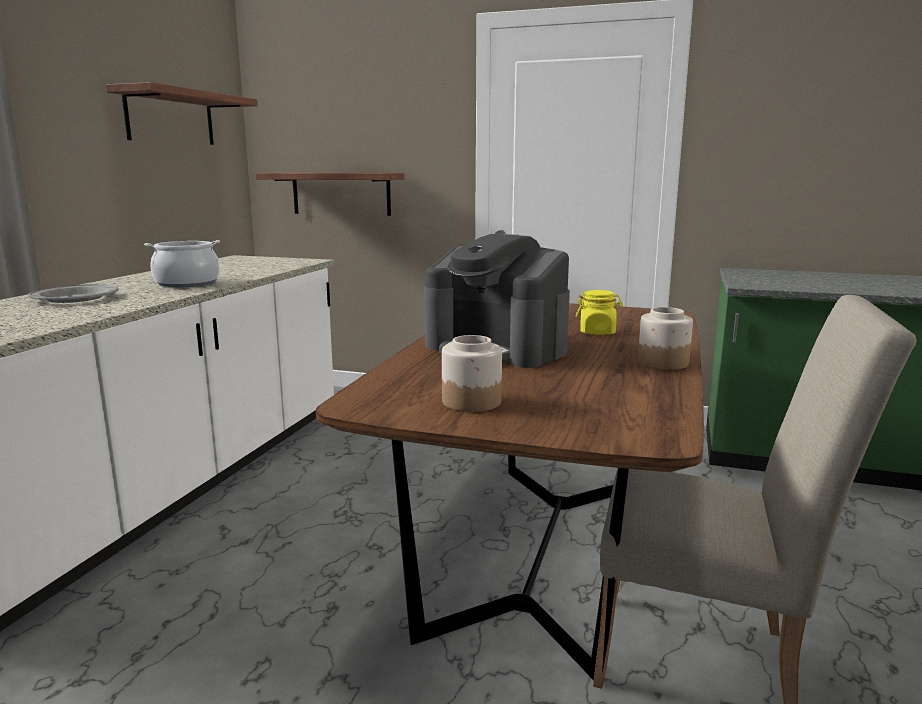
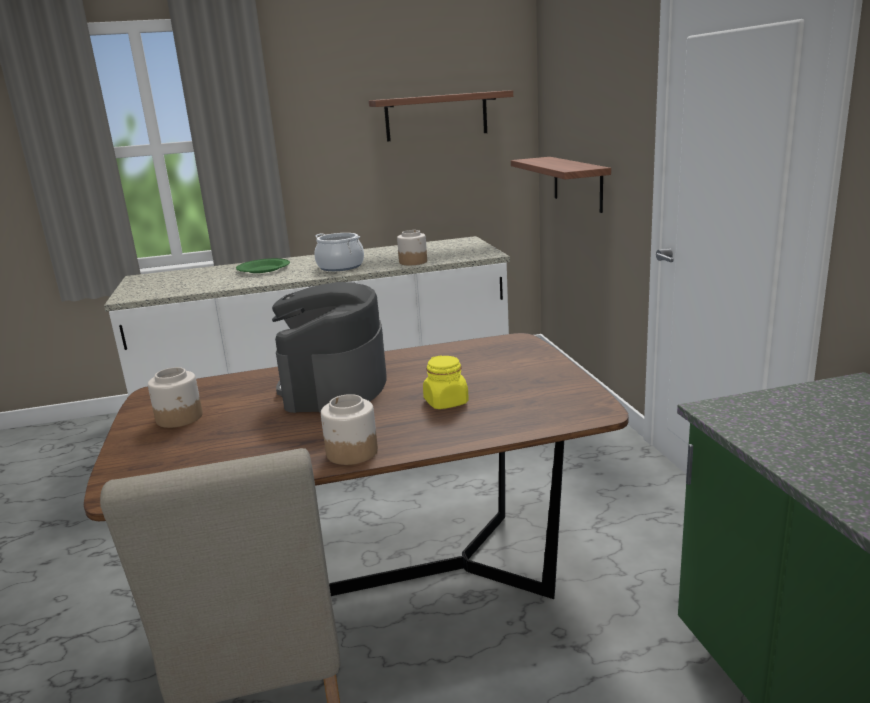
camera: 60 degrees right, 5 degrees up
(75, 298) = (263, 269): grey plate -> green plate
(259, 271) = (413, 262): none -> jar

